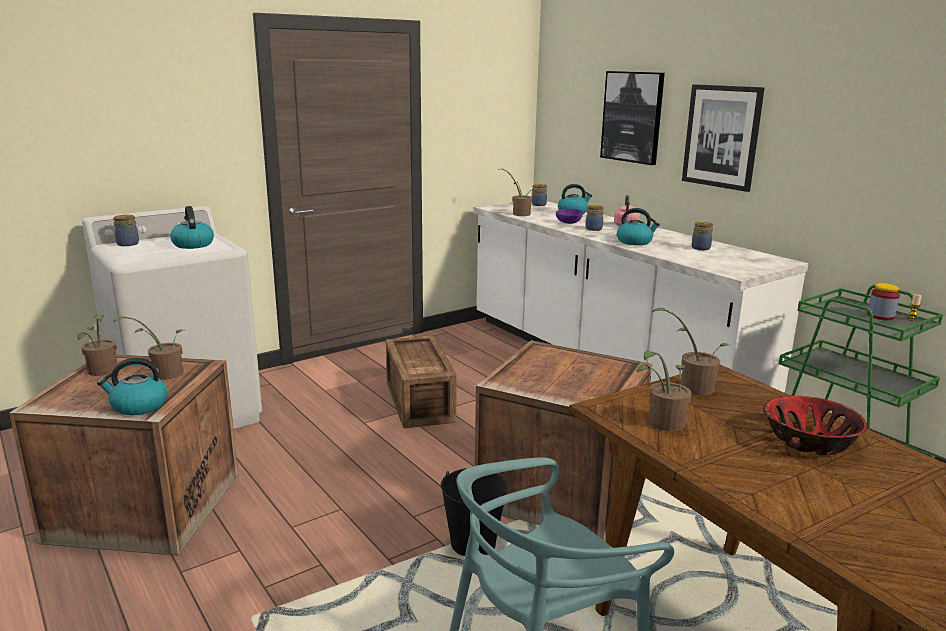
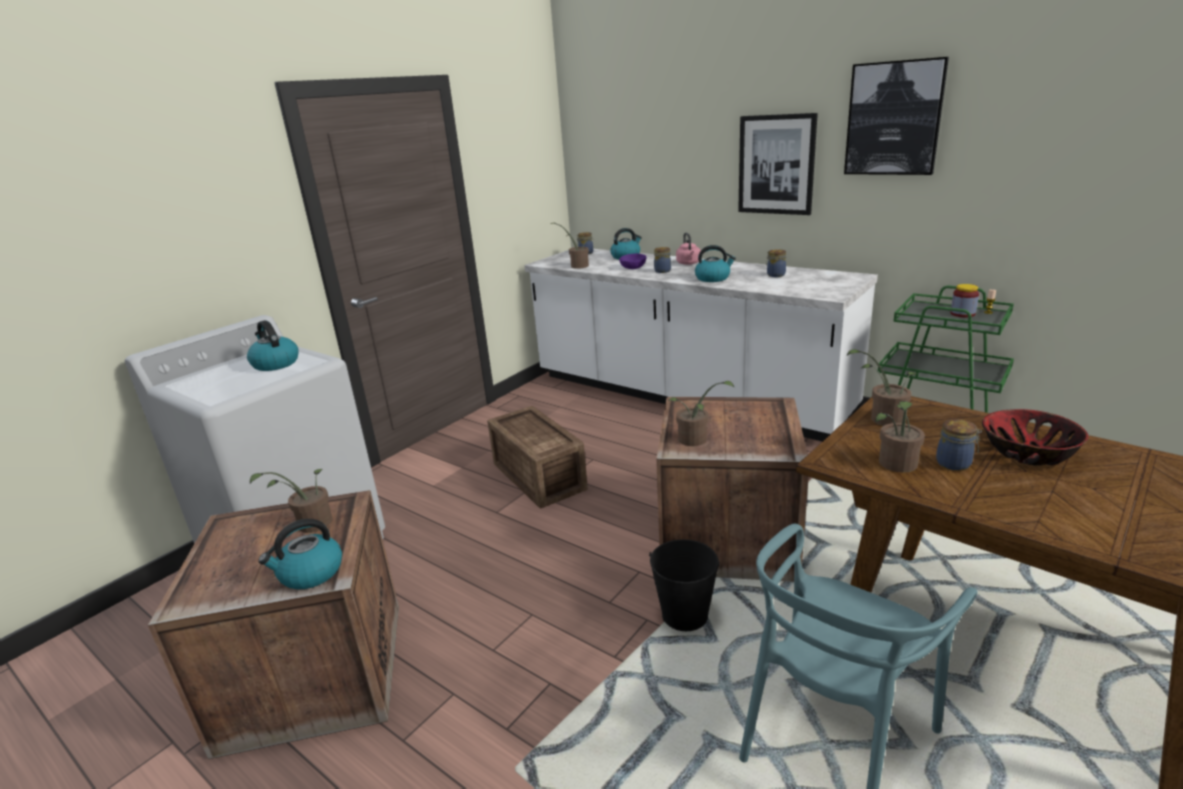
camera: 15 degrees left, 5 degrees up
(102, 372) = (231, 539): potted plant -> potted plant (696, 440)
(128, 244) = (194, 378): jar -> jar (955, 464)
(632, 117) = (676, 154): picture -> picture (894, 118)

